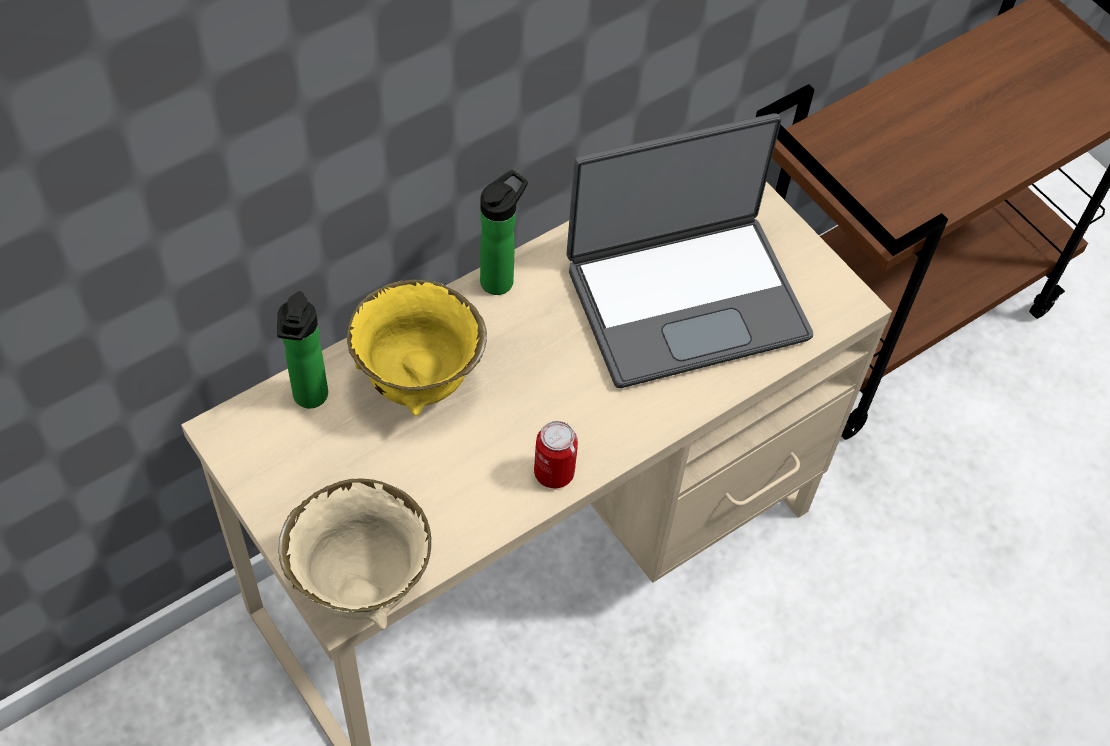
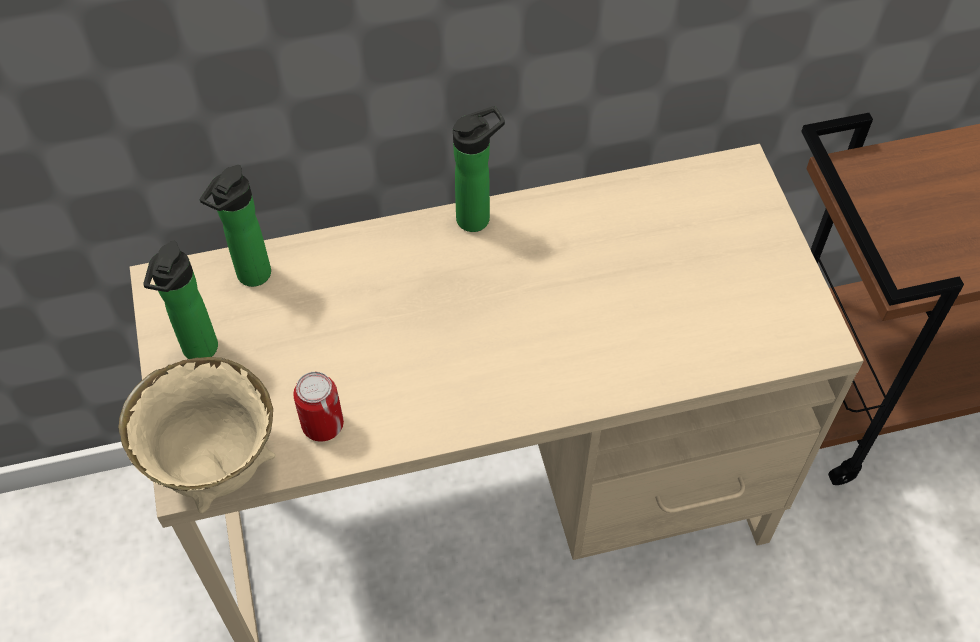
camera: 25 degrees right, 0 degrees up
(293, 486) = (198, 352): none -> bottle
(418, 383) = (355, 292): yellow bowl -> none
(554, 472) = (444, 416): can -> can (323, 425)
(685, 298) = (651, 286): laptop -> none

